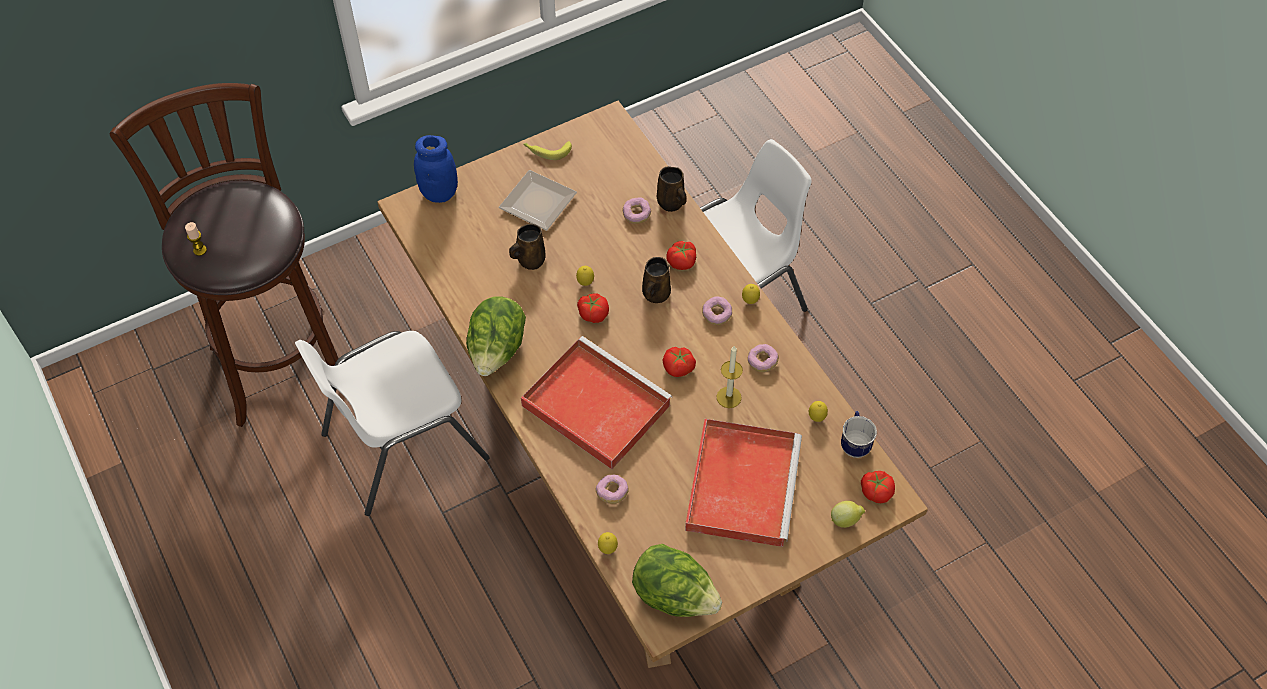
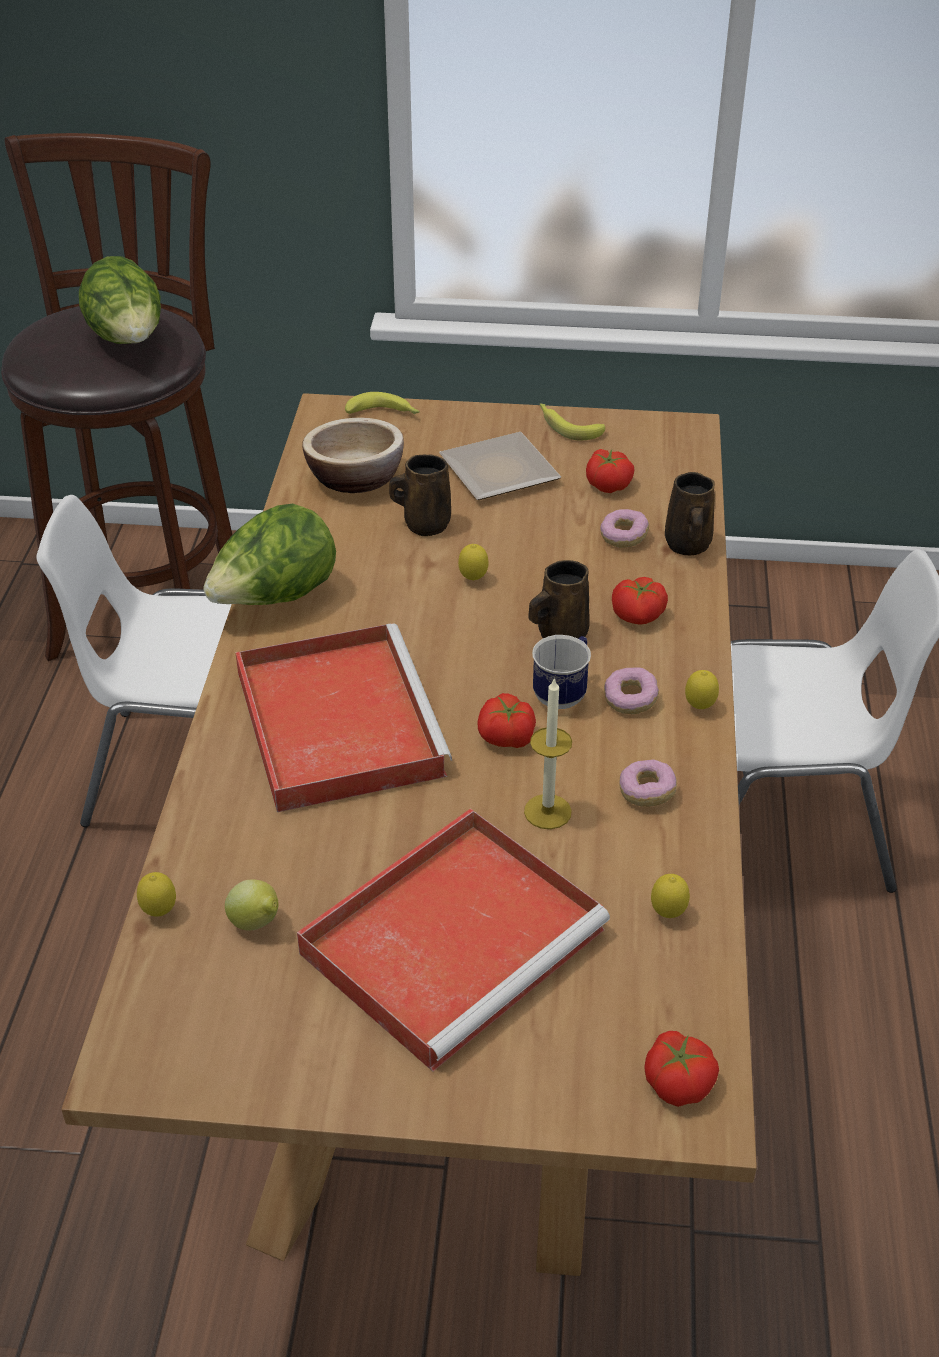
camera: 35 degrees right, 15 degrees down
(200, 250) = (42, 344): candle -> none
(439, 193) = (384, 414): blue jar -> banana
(465, 248) = (355, 478): none -> bowl
(593, 313) = (448, 617): tomato -> tomato (608, 484)
(612, 492) = (246, 842): donut -> none
(674, 596) = (187, 1038): lettuce -> lettuce (129, 341)
(845, 520) = (581, 1096): lemon -> lemon (256, 924)
(855, 443) = (704, 986): mug -> mug (563, 693)

